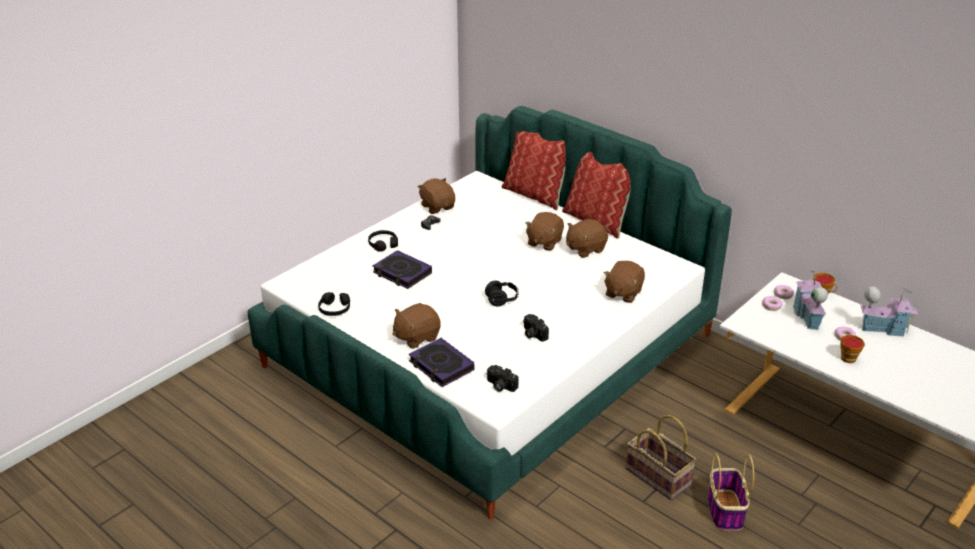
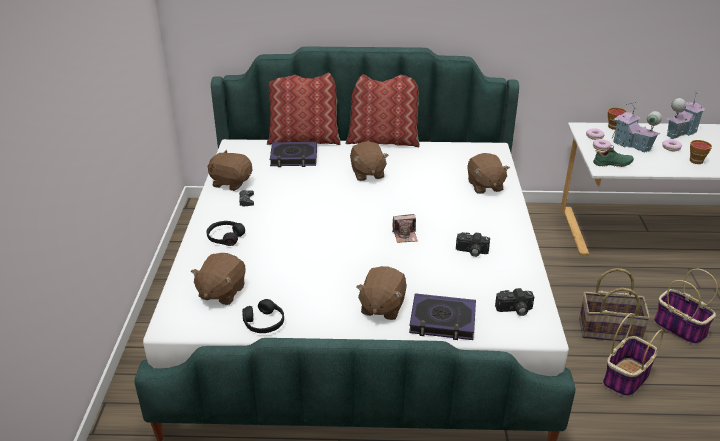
camera: 40 degrees left, 0 degrees up
(402, 273) = (282, 255): book -> book (294, 158)
(502, 300) = (405, 235): black headphones -> camera
(585, 249) = (406, 165): brown plush toy -> brown plush toy (221, 292)
(616, 514) = (626, 378): none -> basket
(756, 324) = (612, 164): none -> green shoe

